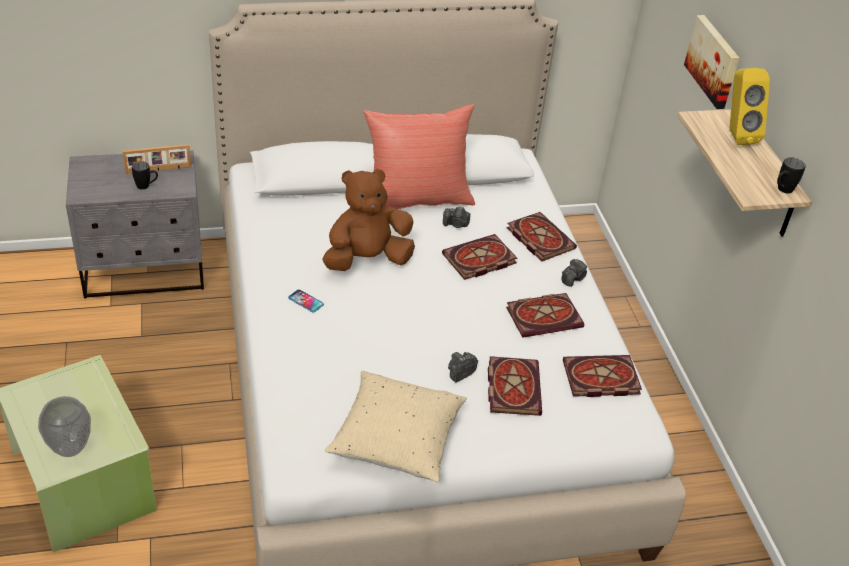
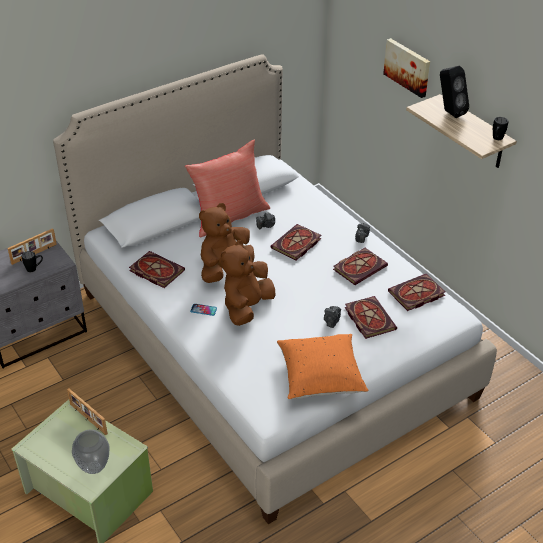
camera: 20 degrees left, 0 degrees up
(102, 387) = (87, 419): none -> picture frame
(361, 317) = (247, 307): none -> brown plush toy
(396, 440) = (320, 377): beige pillow -> orange pillow
(538, 238) = (324, 217): book -> book (155, 271)
(736, 135) = (449, 112): yellow speaker -> black speaker

